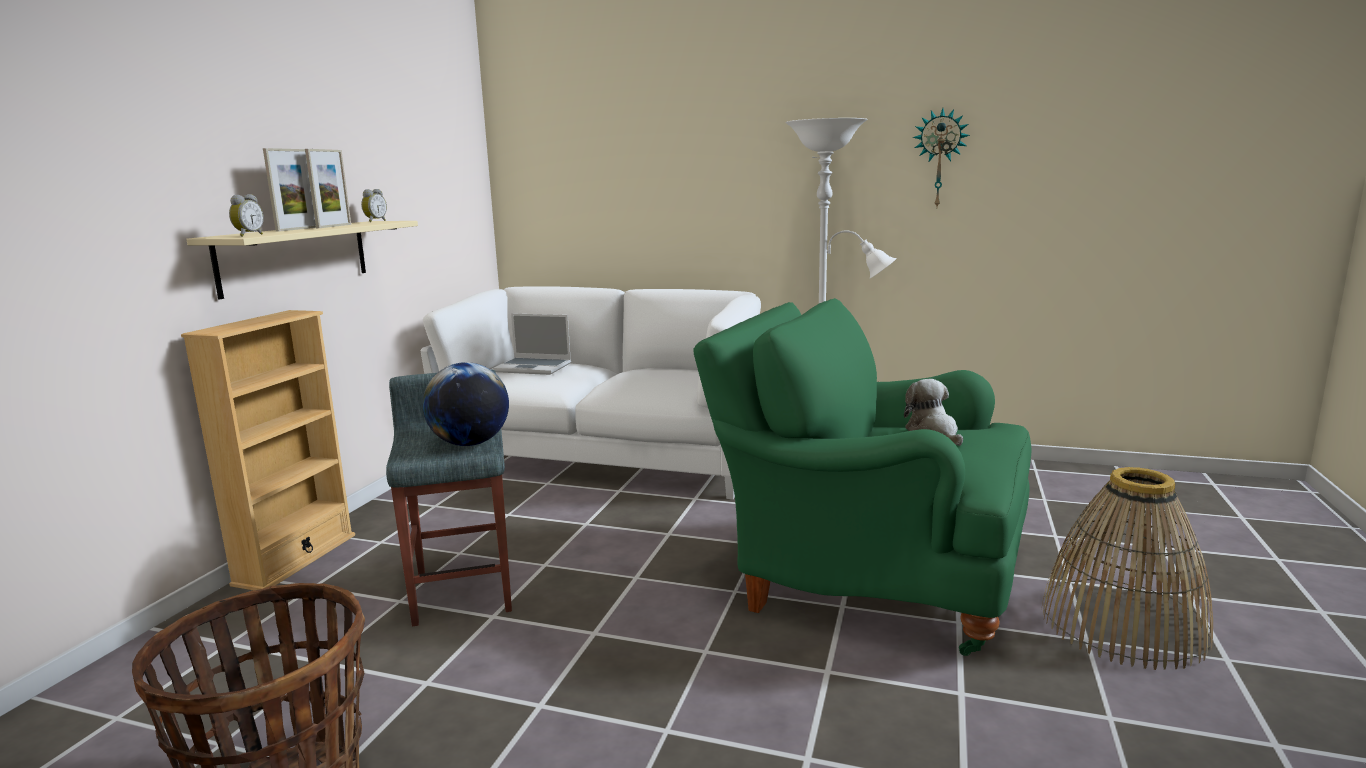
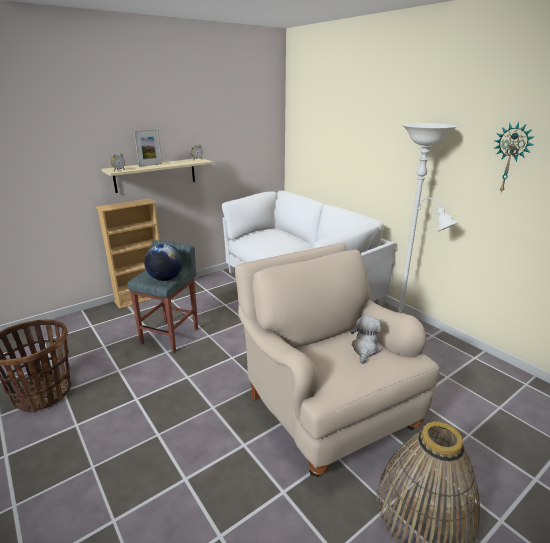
camera: 35 degrees right, 10 degrees up
(334, 226) = (169, 163): picture frame -> none
(534, 367) = (272, 235): laptop -> none
(866, 577) = (325, 406): green armchair -> beige armchair

